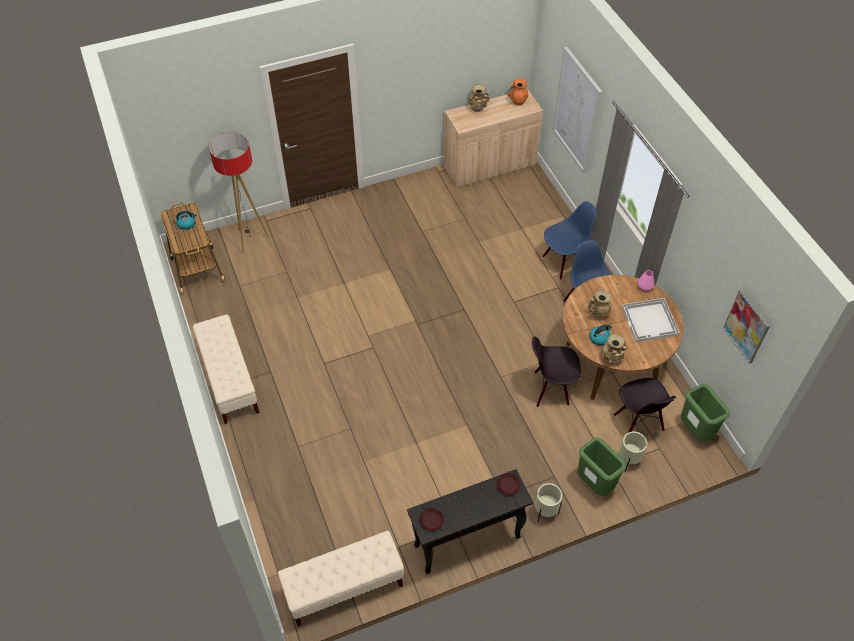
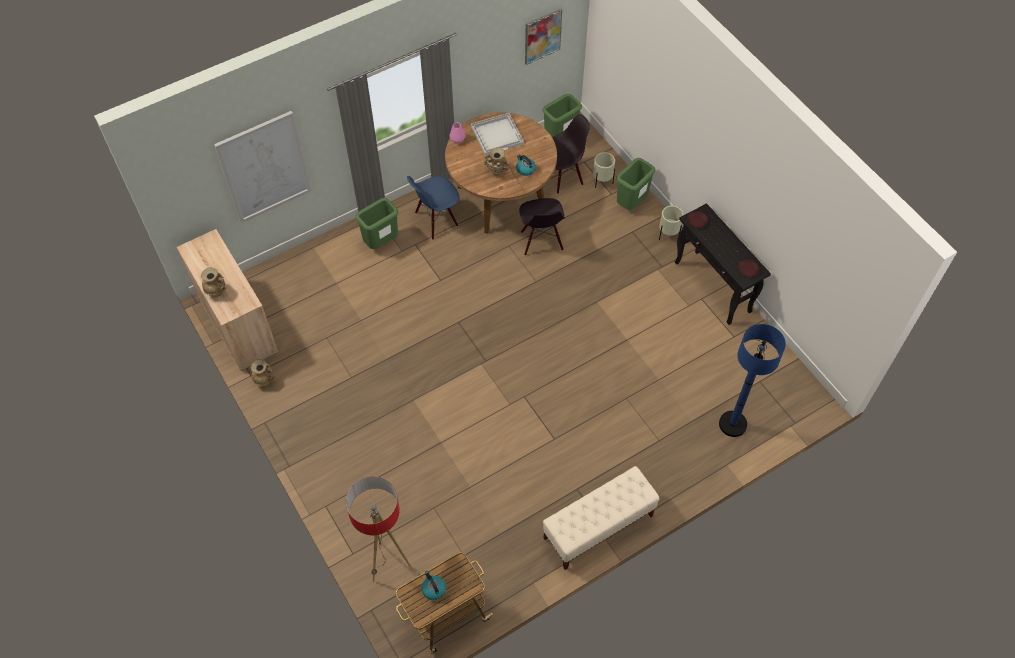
camera: 100 degrees left, 5 degrees up
(296, 517) = (732, 424): none -> blue floor lamp
(344, 588) = (785, 371): beige bench -> none
(517, 102) = (202, 253): orange vase -> none
(563, 263) = (381, 242): blue chair -> green trash can
(611, 359) = (547, 160): beige vase -> beige vase (265, 380)

